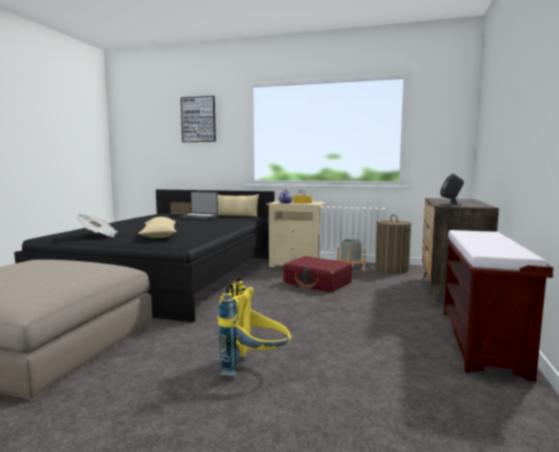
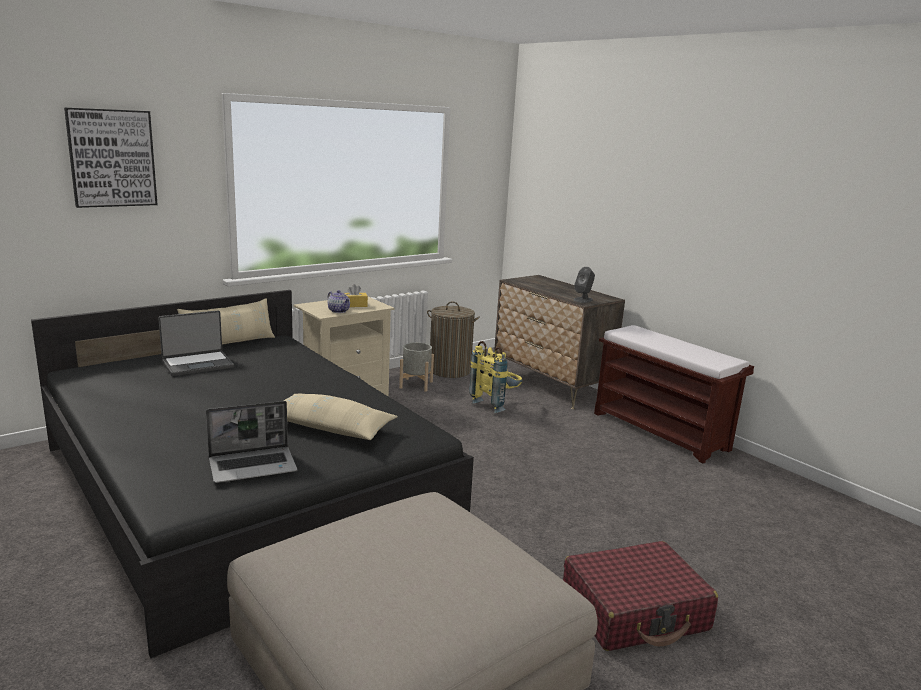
camera: 55 degrees left, 10 degrees up
(98, 235) = (253, 466): newspaper -> laptop
(255, 367) = (623, 537): yellow backpack -> yellow backpack (496, 404)
(317, 283) = (435, 419): red suitcase -> red suitcase (635, 611)

